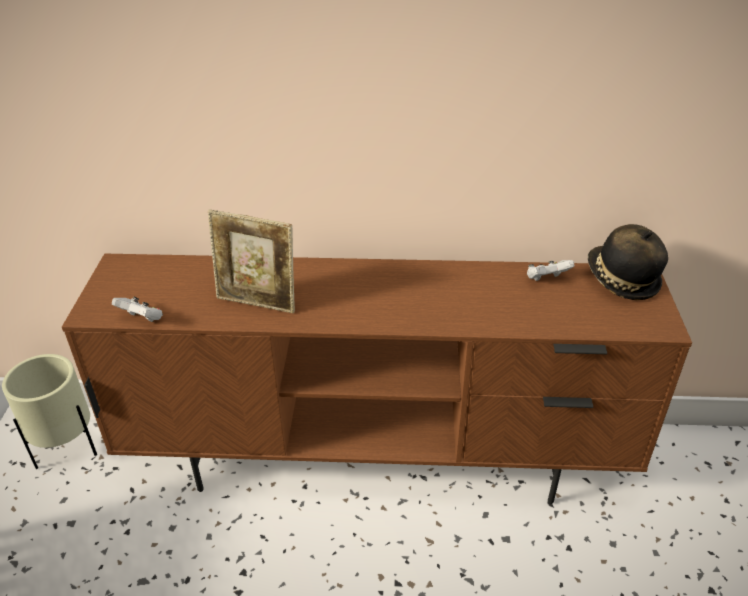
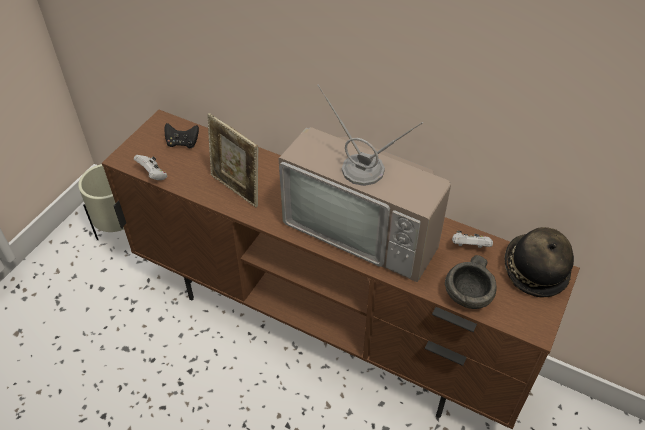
camera: 25 degrees right, 10 degrees up
(158, 277) = (182, 143): none -> black game controller
(430, 295) = (365, 228): none -> television
(580, 321) = (468, 296): none -> grey bowl

